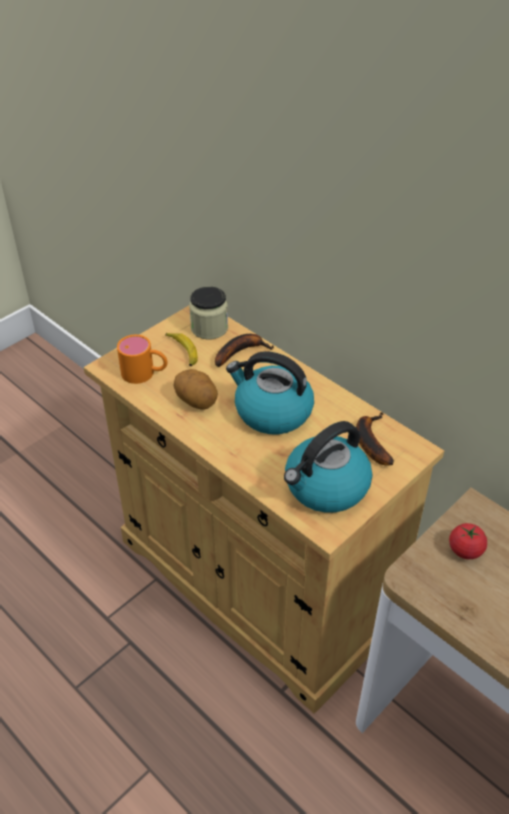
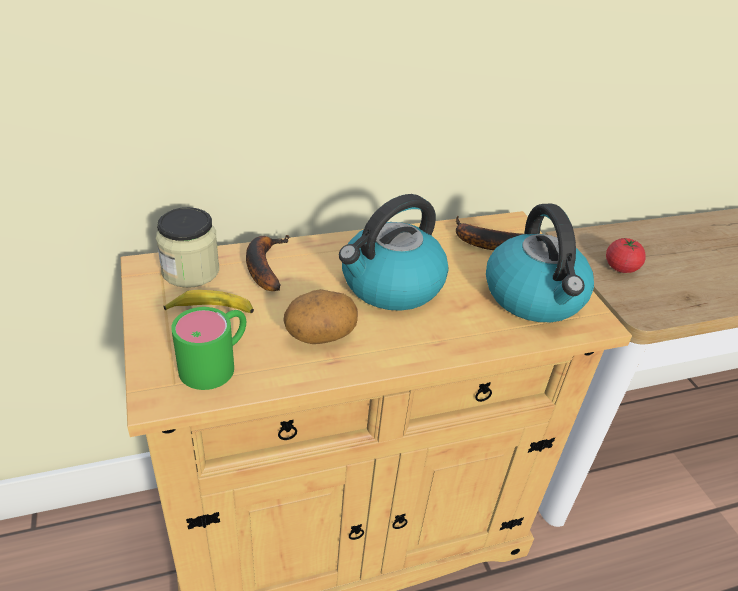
camera: 65 degrees left, 5 degrees down
(145, 373) = (217, 362): orange mug -> green mug

